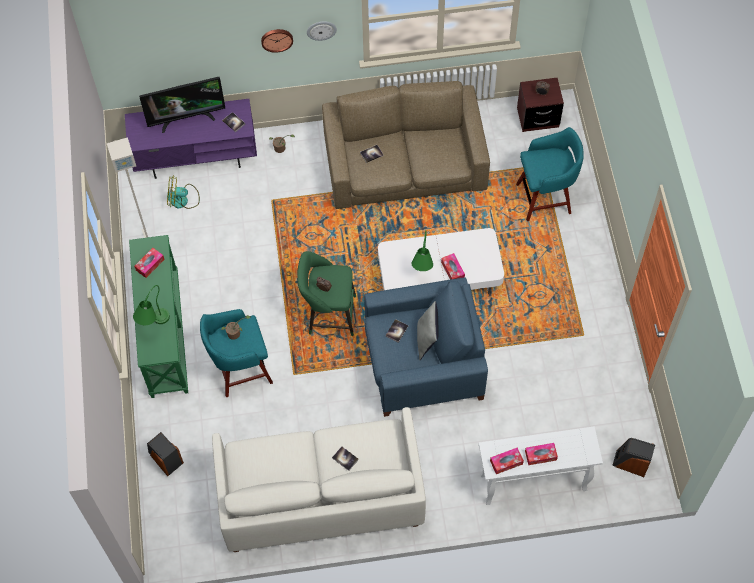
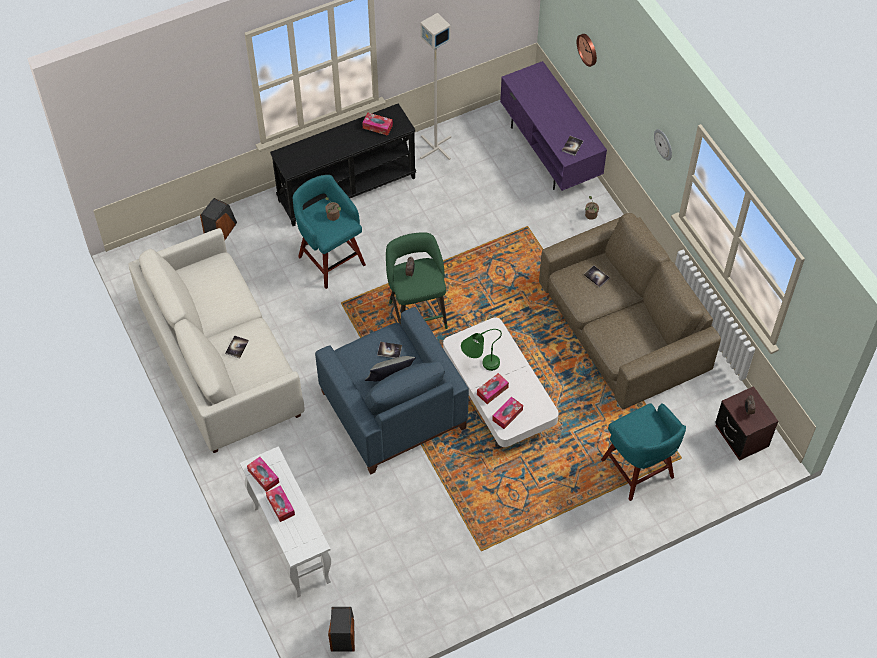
camera: 70 degrees right, 5 degrees down
(154, 325) = (315, 150): green table lamp -> none
(164, 334) = (347, 188): green console table -> black console table
(183, 199) = (496, 156): fan -> none
(186, 118) = (559, 108): television -> none
(277, 39) = (637, 114): wall clock -> wall clock (588, 49)
(480, 266) = (507, 415): none -> tissue box

